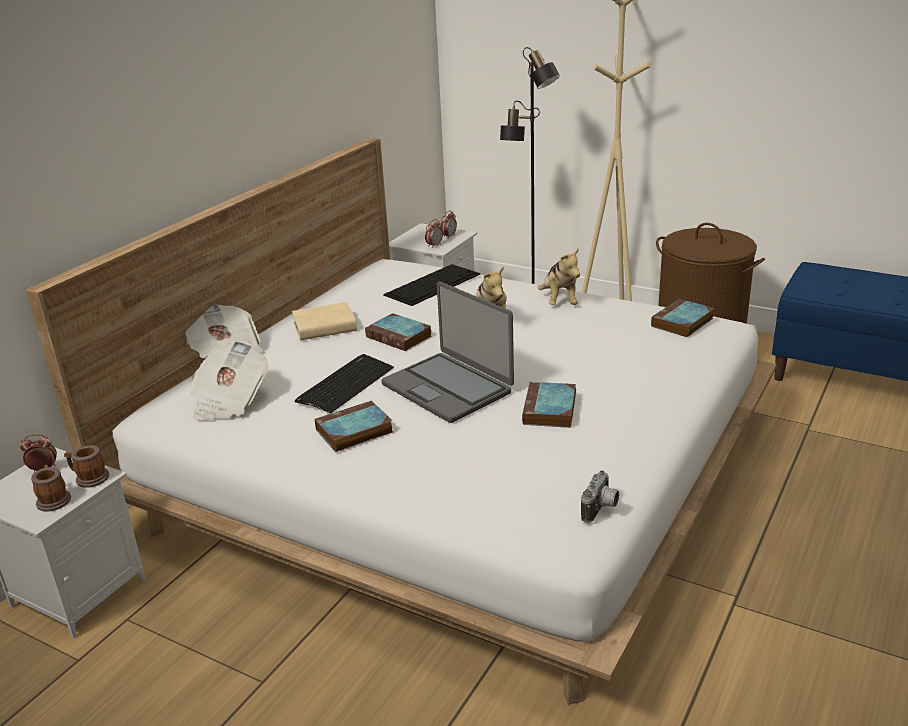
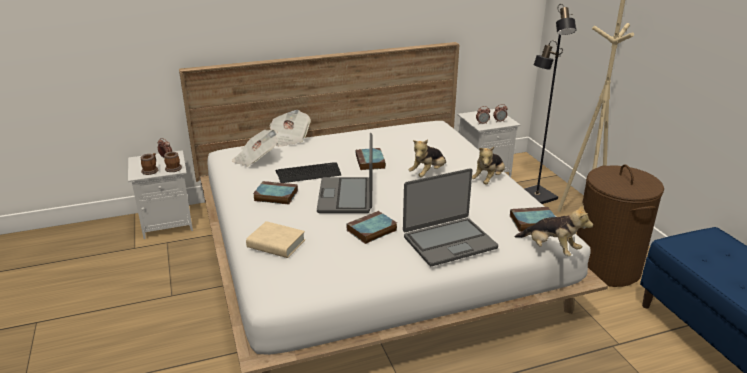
camera: 40 degrees right, 0 degrees up
(325, 327) = (347, 143): beige book -> beige book (276, 244)
(433, 284) = (434, 142): keyboard -> none
(601, 509) = (309, 288): camera -> none
(646, 380) = (449, 242): none -> laptop
(740, 340) = (550, 249): none -> plush toy

